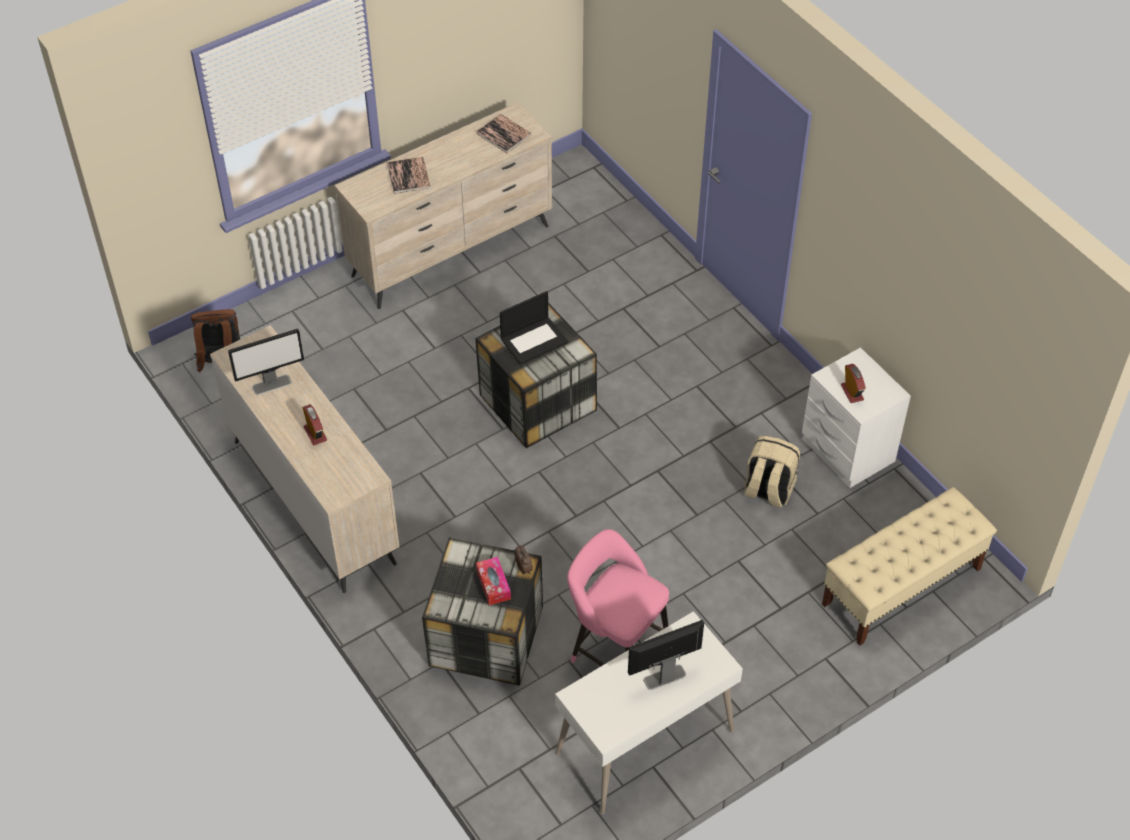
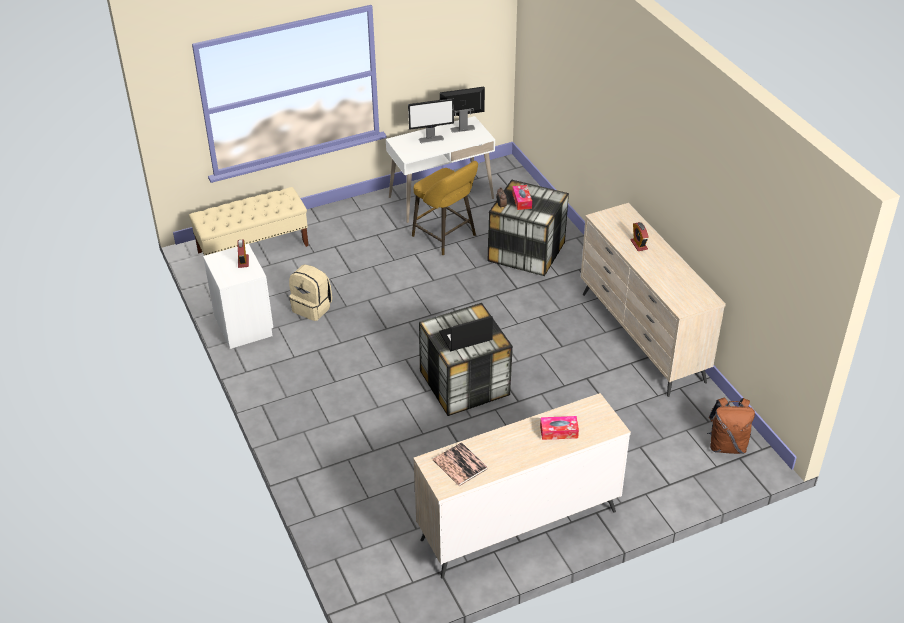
camera: 170 degrees left, 10 degrees down
(272, 384) = (673, 277): monitor -> monitor (462, 128)
(408, 176) = (559, 432): book -> tissue box
(615, 651) = (446, 237): pink stool -> yellow stool

